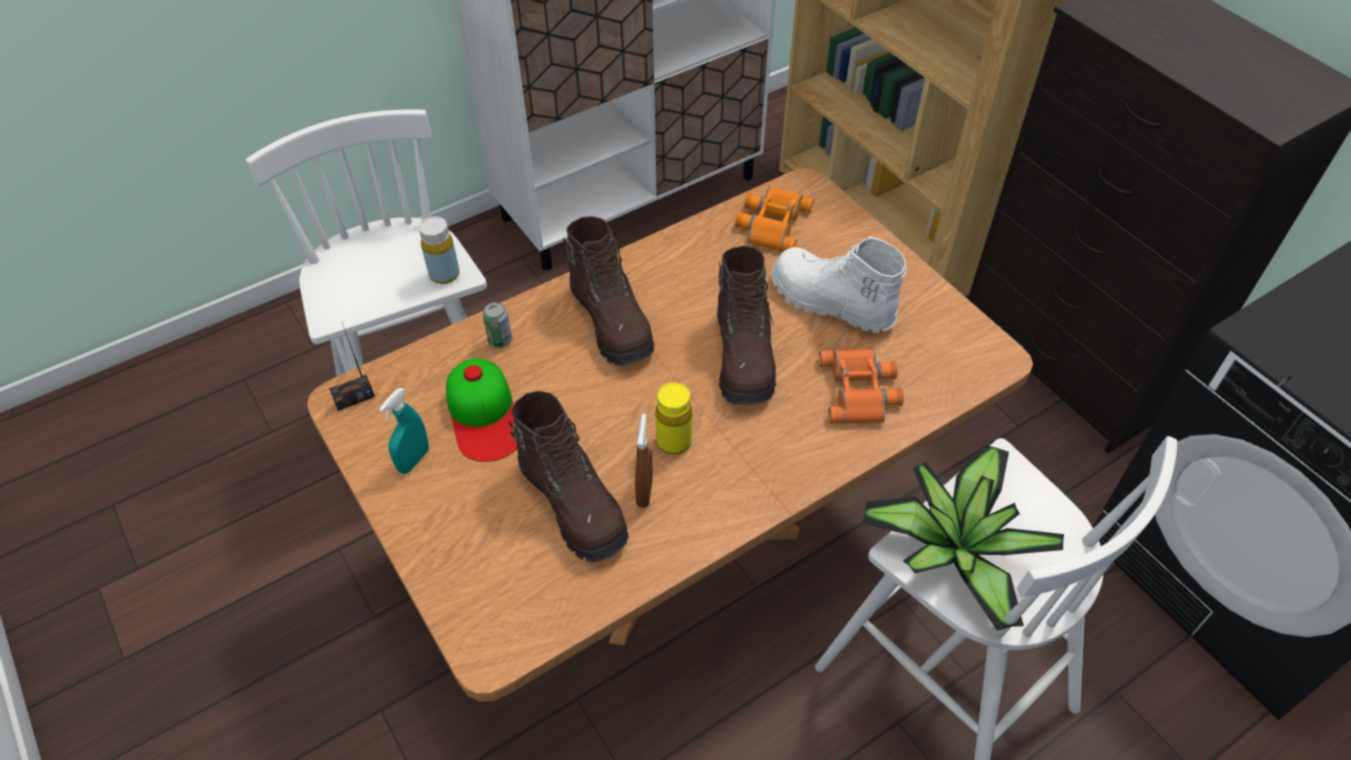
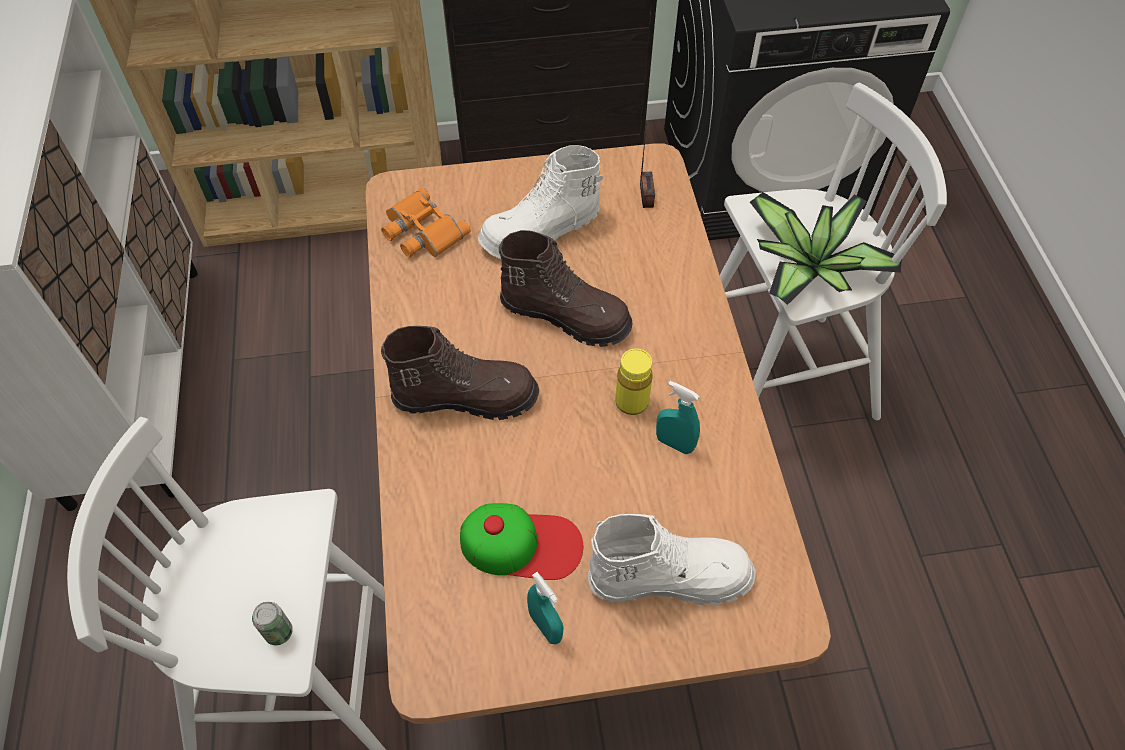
camera: 65 degrees left, 5 degrees up
(354, 399) = (432, 664): radio -> radio (646, 196)
(444, 274) = (297, 525): yellow bottle -> none
(498, 534) = (669, 577): none -> white boot
(500, 340) = (432, 499): can -> can (279, 632)
(574, 503) = (662, 502): brown boot -> none
(644, 491) = (674, 444): brown spray bottle -> turquoise spray bottle
(861, 390) = (644, 255): orange binoculars -> none

